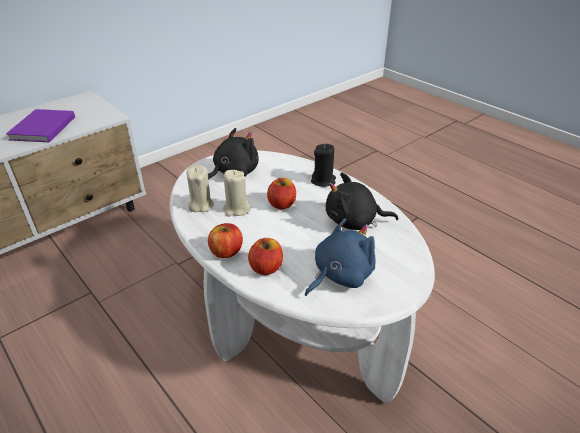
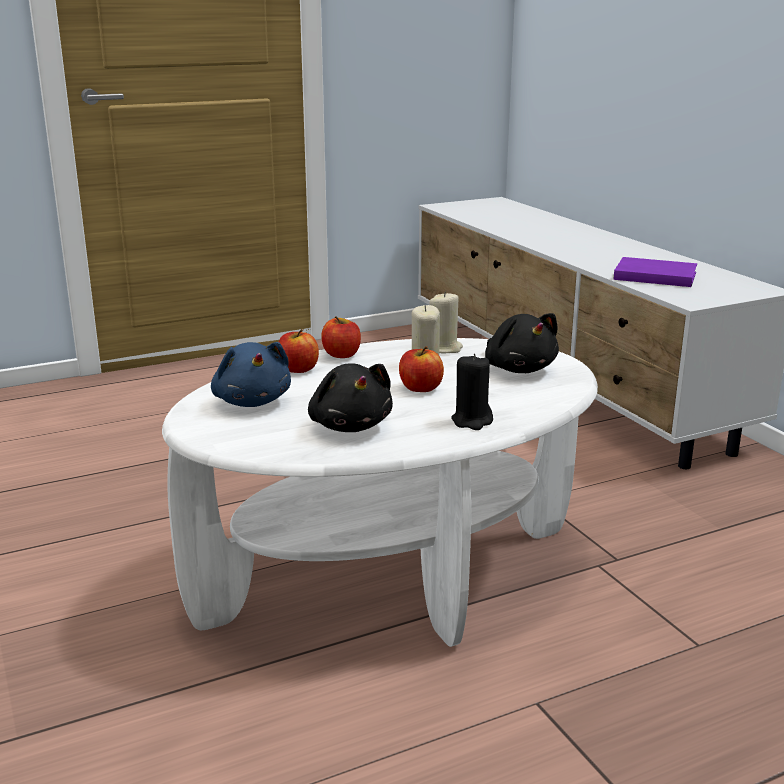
camera: 105 degrees right, 15 degrees down
(354, 221) = (350, 425): black plush toy -> black plush toy turned 135 degrees clockwise

